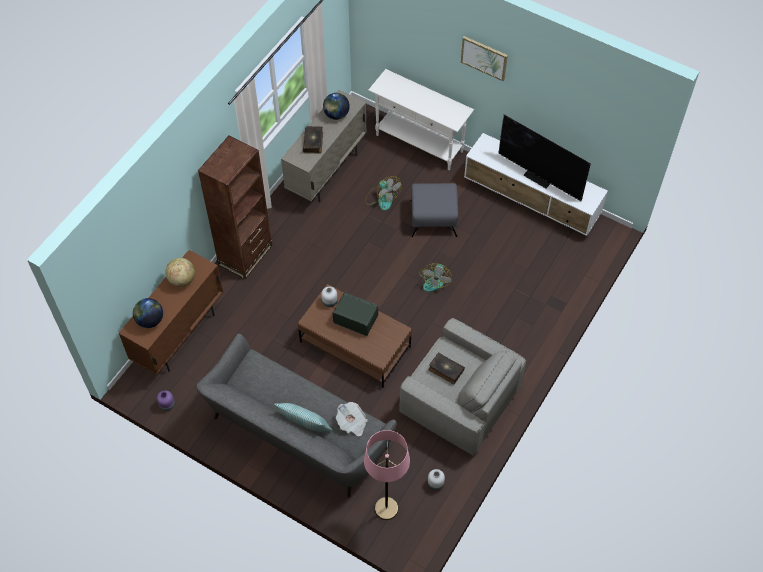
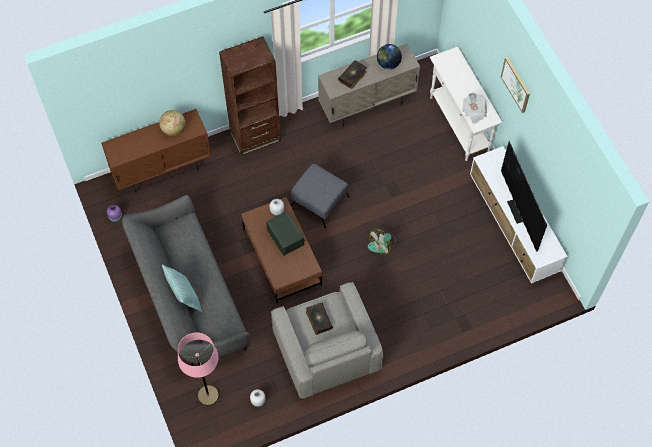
camera: 35 degrees right, 5 degrees up
(150, 320) = (129, 146): globe -> none
(352, 423) = (219, 315): newspaper -> newspaper (474, 112)
(382, 198) = (393, 152): fan -> none
(434, 218) = (421, 193): grey ottoman -> grey ottoman (319, 201)

